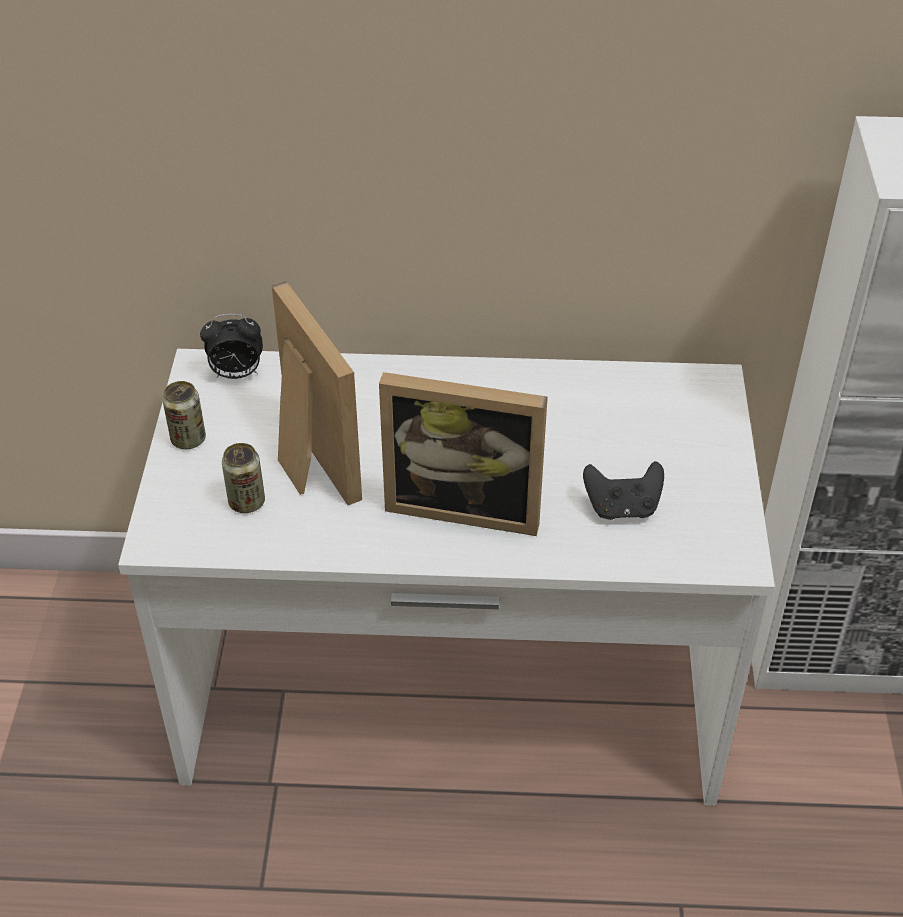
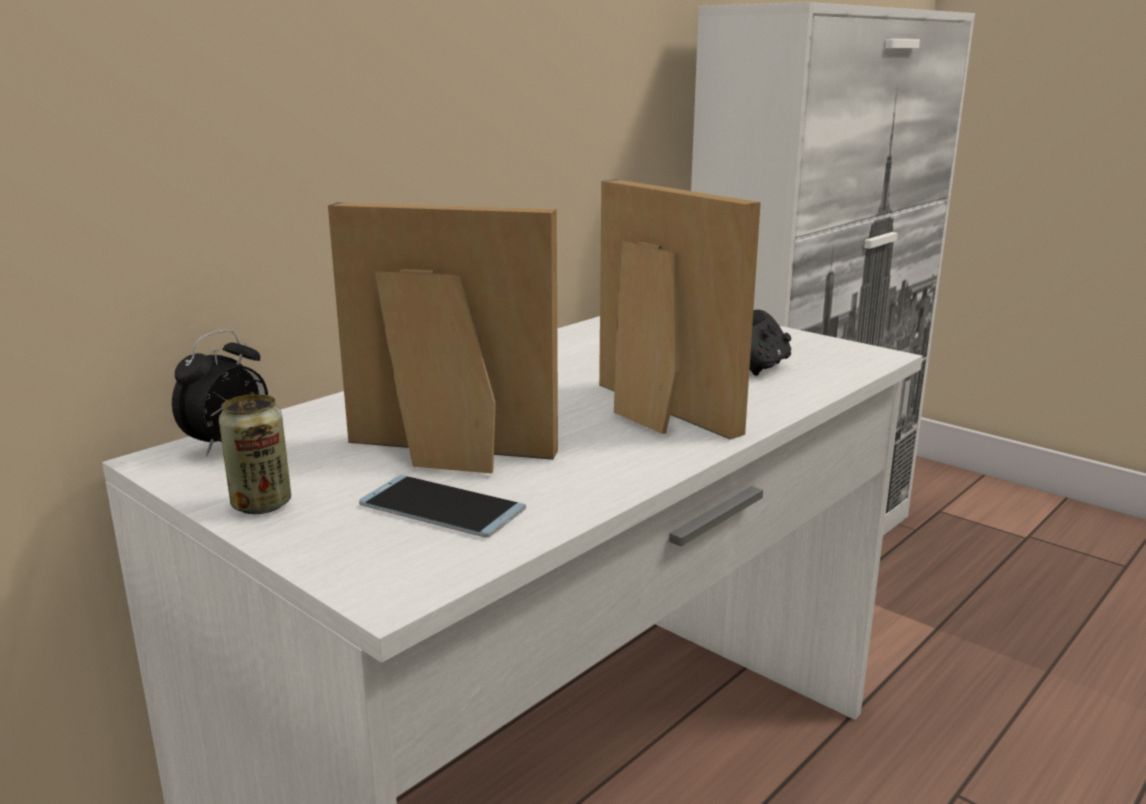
camera: 50 degrees left, 25 degrees down
(246, 502) = (441, 507): can -> phone
(465, 504) = (650, 413): picture frame -> picture frame turned 90 degrees counterclockwise

